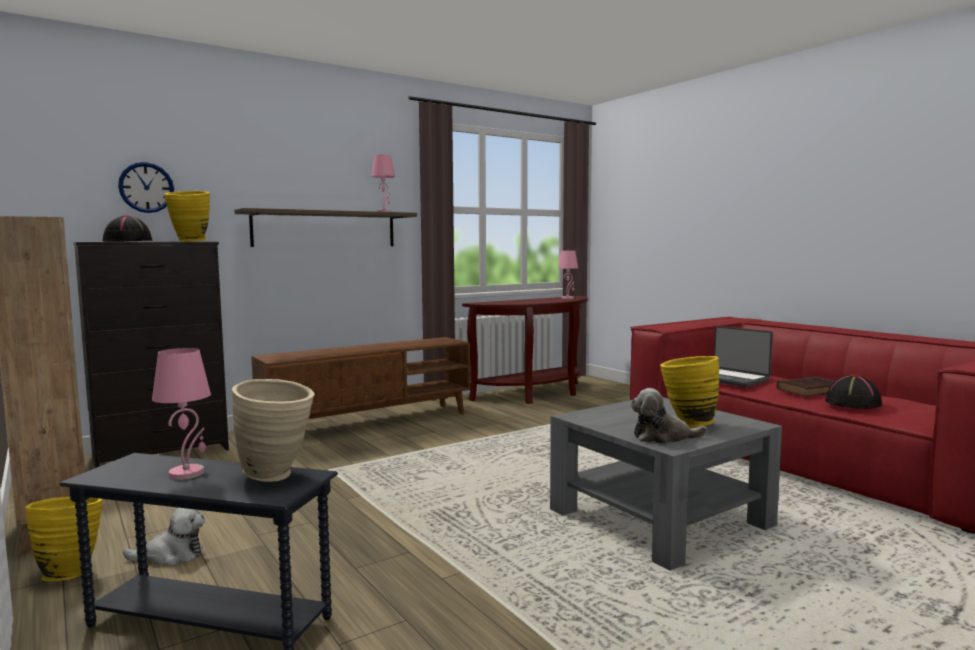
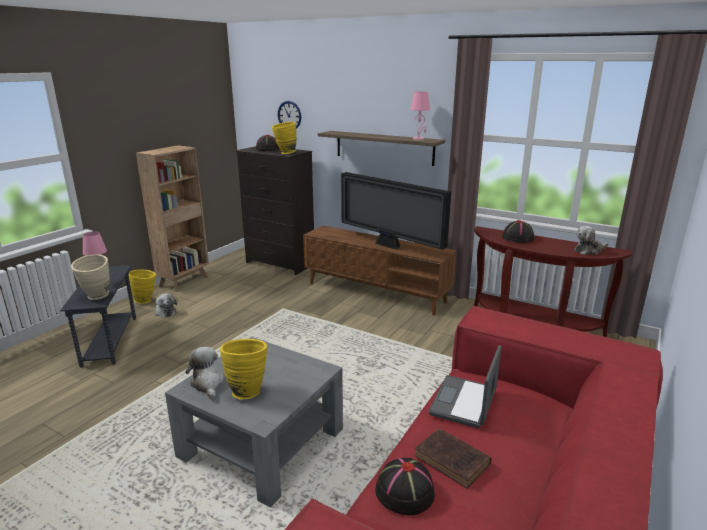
camera: 65 degrees right, 15 degrees up
(391, 347) = (389, 246): none -> television
(515, 301) = (518, 238): none -> black hat
(567, 298) = (589, 251): pink table lamp -> plush toy

